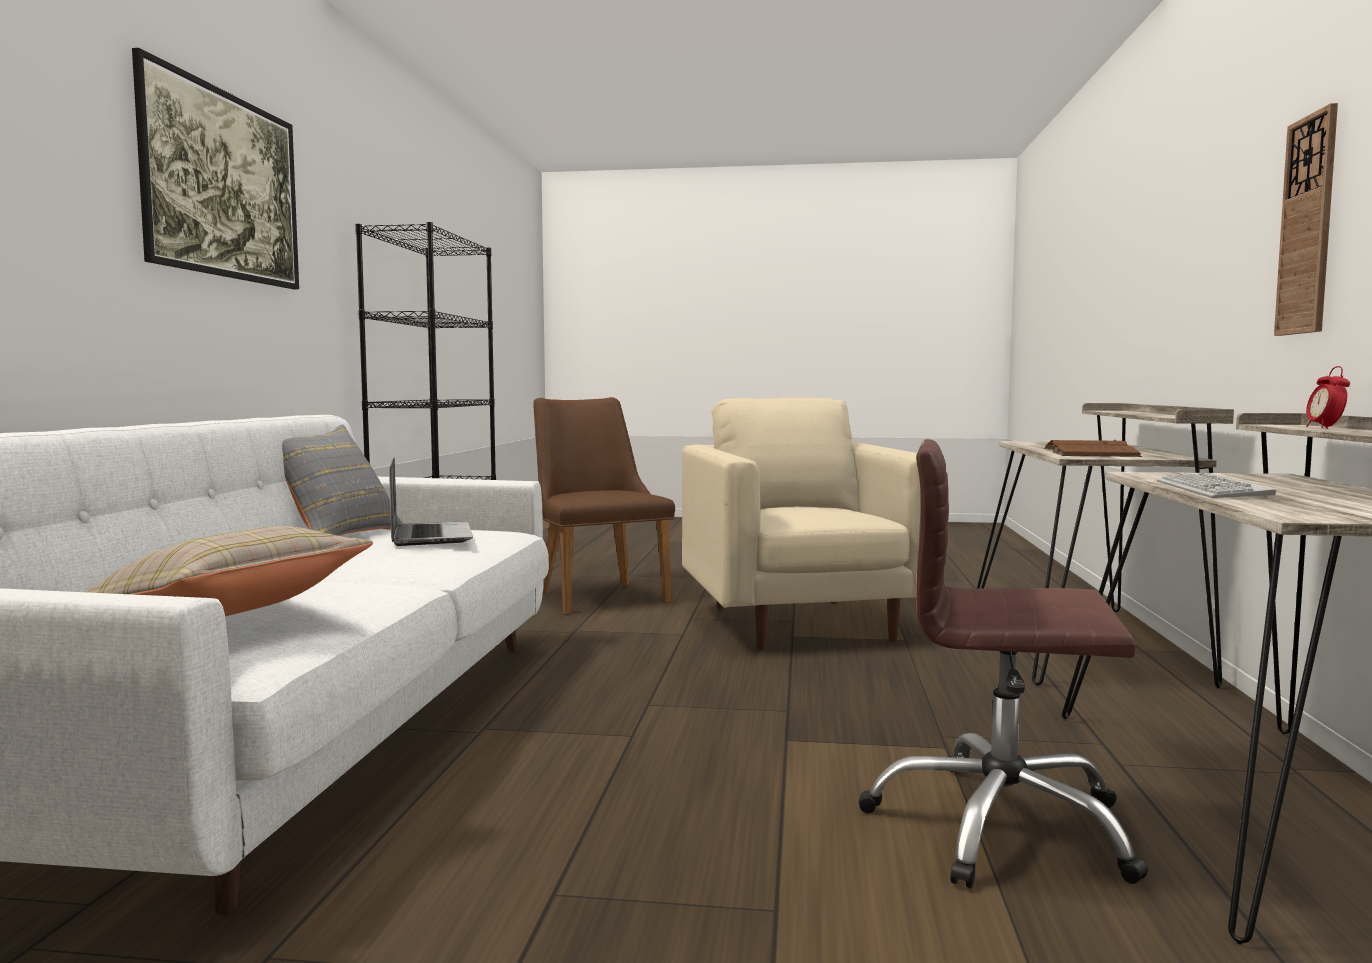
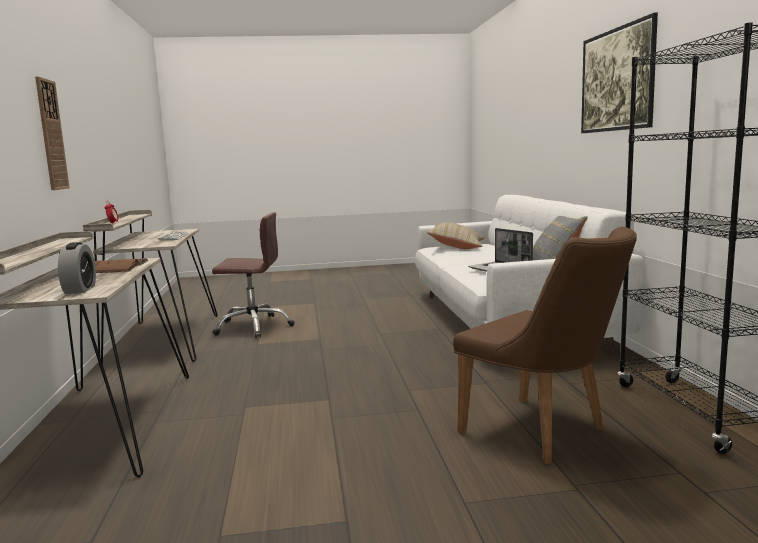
camera: 165 degrees right, 5 degrees up
(801, 623) = (324, 416): beige armchair -> none
(1045, 443) = (80, 289): none -> alarm clock

